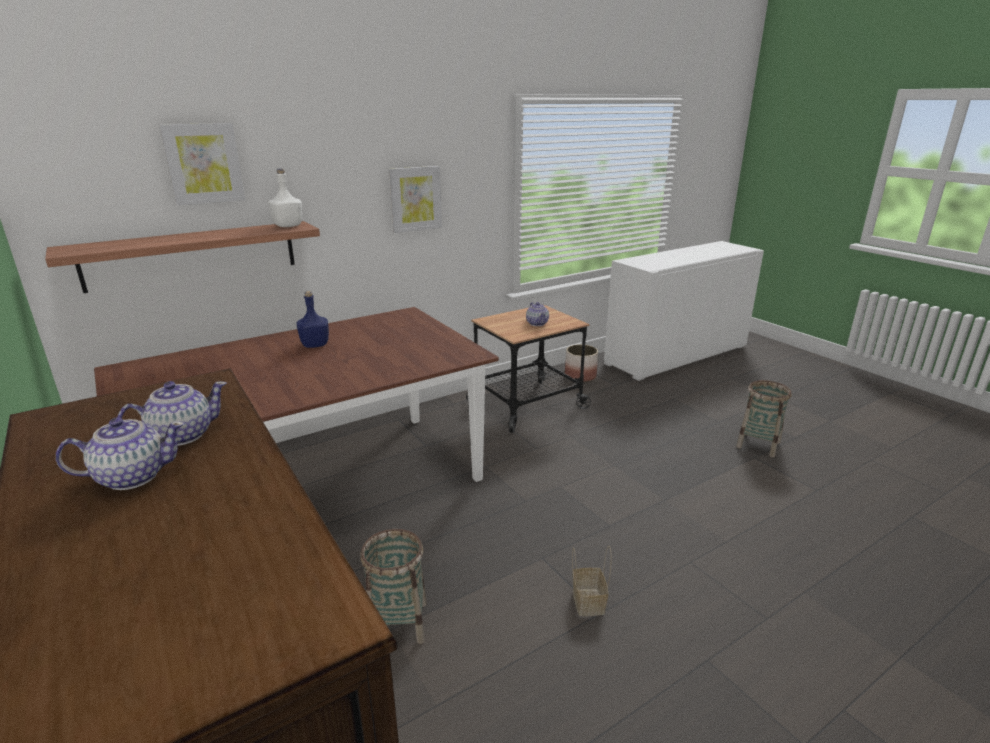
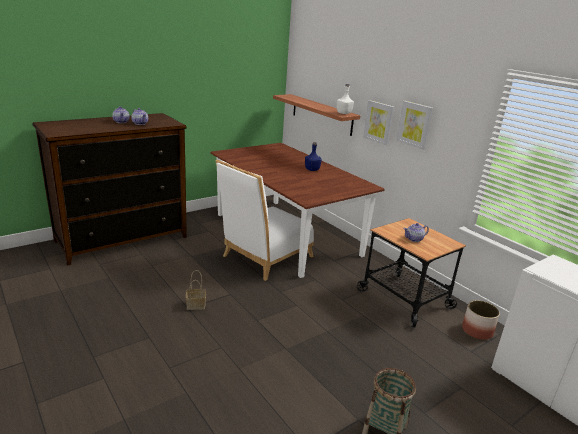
camera: 85 degrees right, 0 degrees up
(203, 163) = (334, 75): picture -> picture (379, 122)
(398, 623) = (194, 257): basket -> none
(412, 517) = (264, 258): none -> white chair

